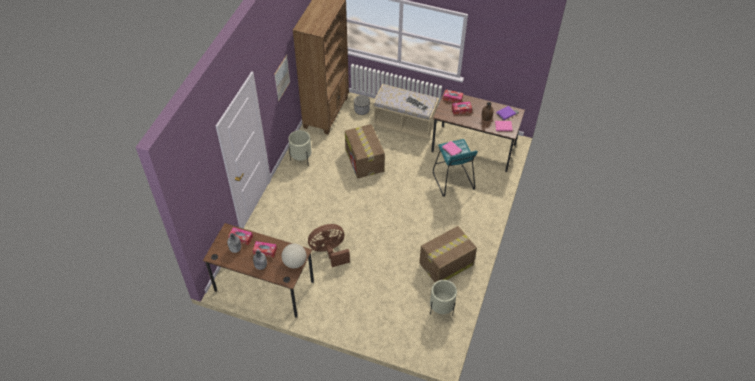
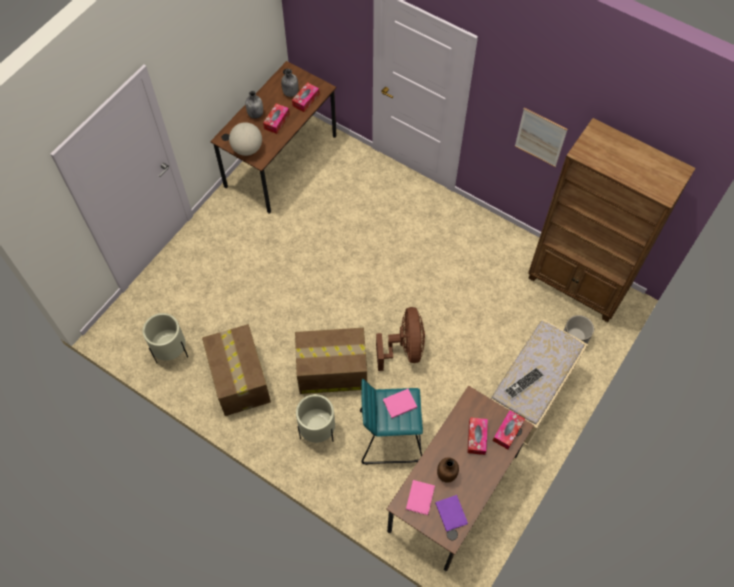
camera: 105 degrees right, 10 degrees up
(301, 159) = (484, 234): beige planter -> beige planter (317, 431)
(329, 251) = (309, 239): brown fan -> brown fan (404, 349)
(364, 160) = (462, 317): cardboard box -> cardboard box (331, 370)

